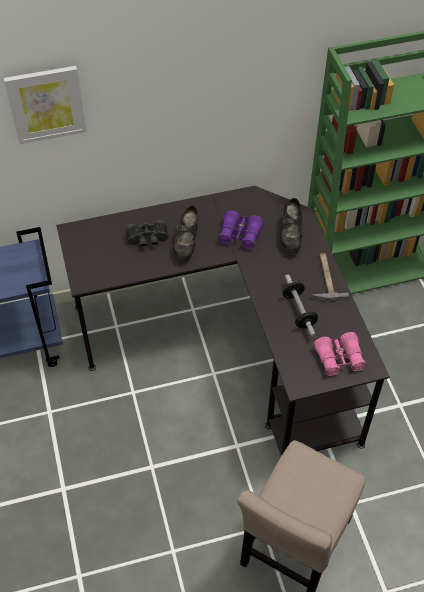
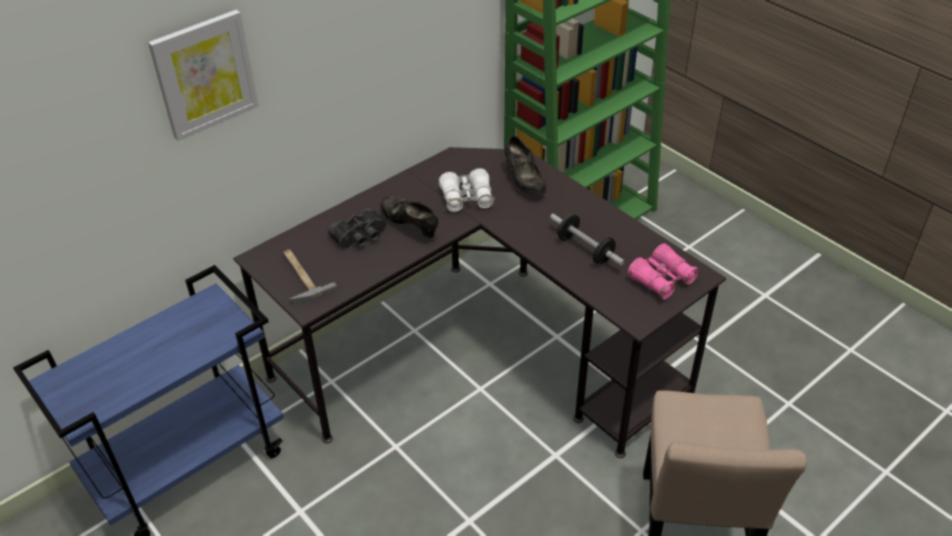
camera: 25 degrees left, 10 degrees down
(186, 243) = (410, 226): black shoe -> black shoe turned 150 degrees clockwise
(240, 235) = (467, 198): purple binoculars -> white binoculars
(325, 278) = (590, 208): hammer -> hammer (300, 276)

